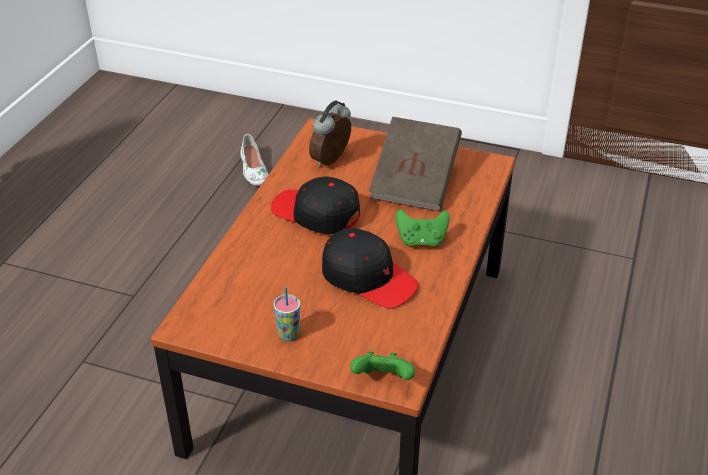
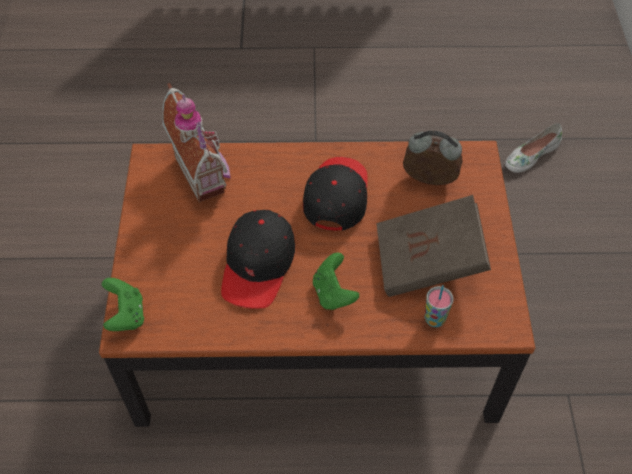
camera: 70 degrees right, 15 degrees up
(231, 289) = (205, 172): none -> toy house
(288, 334) = (162, 230): cup -> cup (434, 319)

